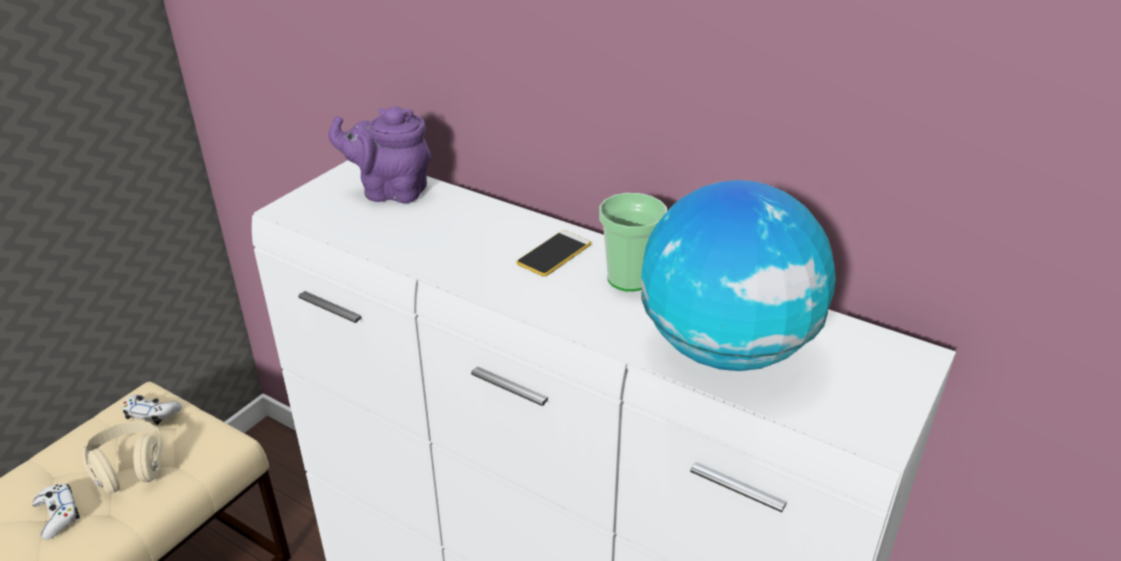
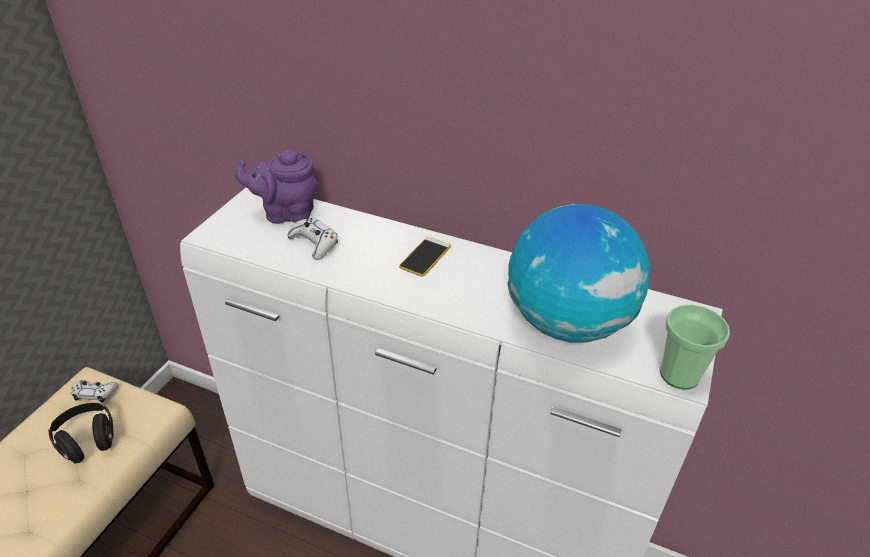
camera: 10 degrees left, 5 degrees up
(58, 515) = (37, 485): white game controller -> white game controller (314, 243)
(130, 469) = (88, 441): beige headphones -> black headphones
(629, 279) = (485, 272): cup -> cup (679, 375)

